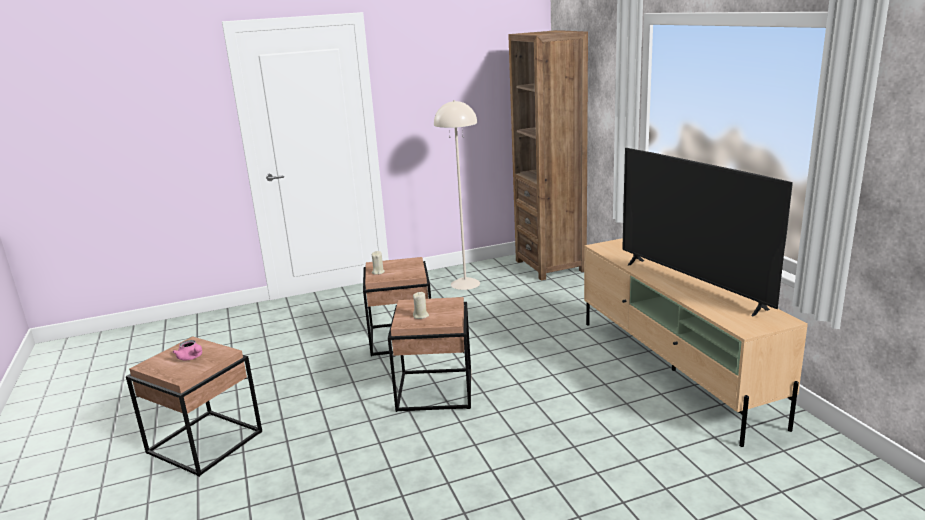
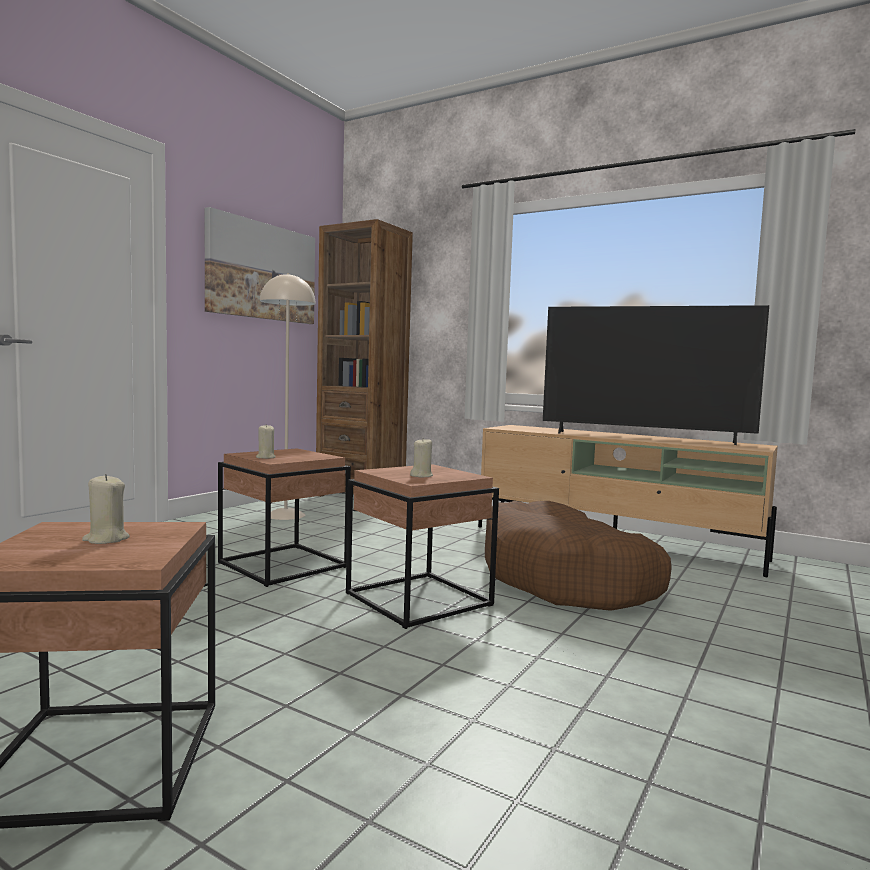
camera: 40 degrees left, 15 degrees down
(191, 358) = (106, 539): pink teapot -> beige candle
(459, 84) = (261, 271): none -> picture
(558, 400) = (567, 579): none -> brown dog bed

